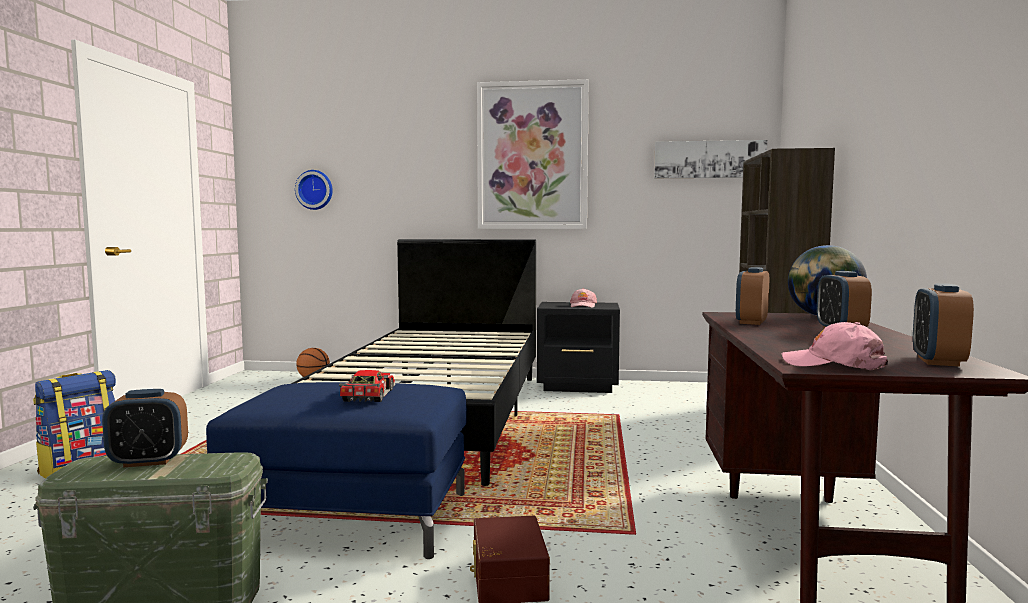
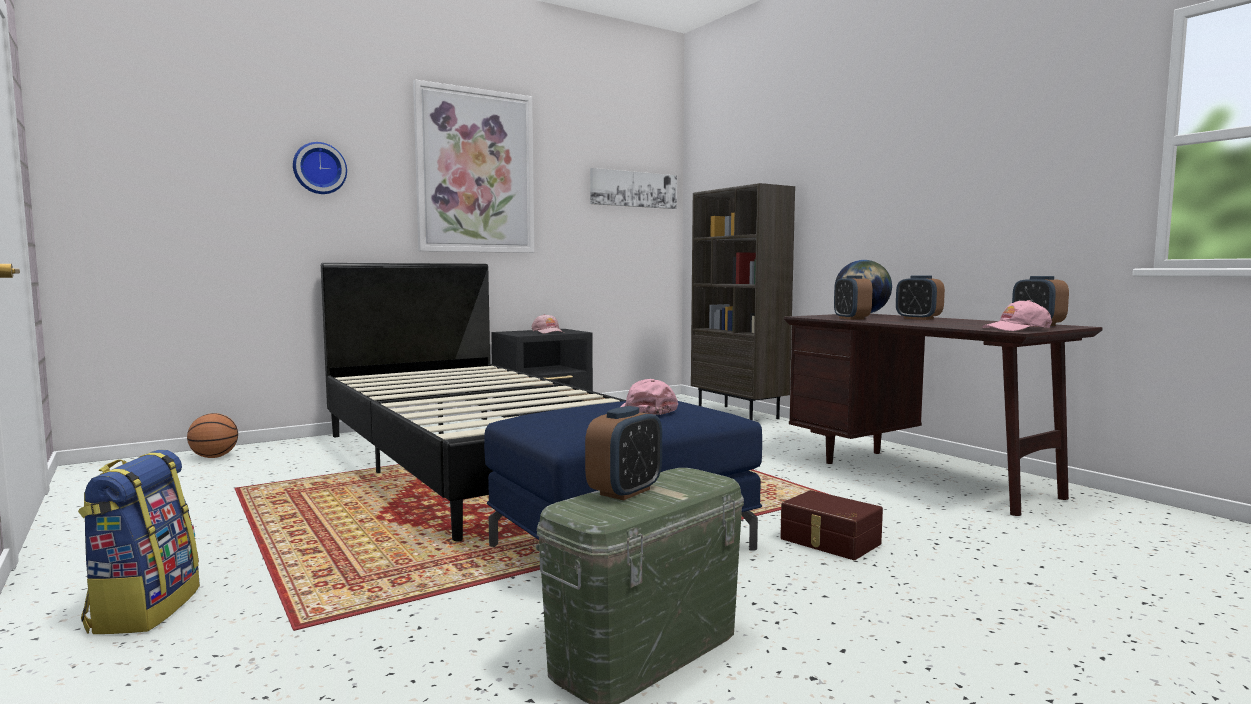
camera: 40 degrees left, 0 degrees up
(315, 190) = (184, 192): wall clock -> wall clock (319, 168)
(366, 395) = (647, 410): toy car -> pink cap

